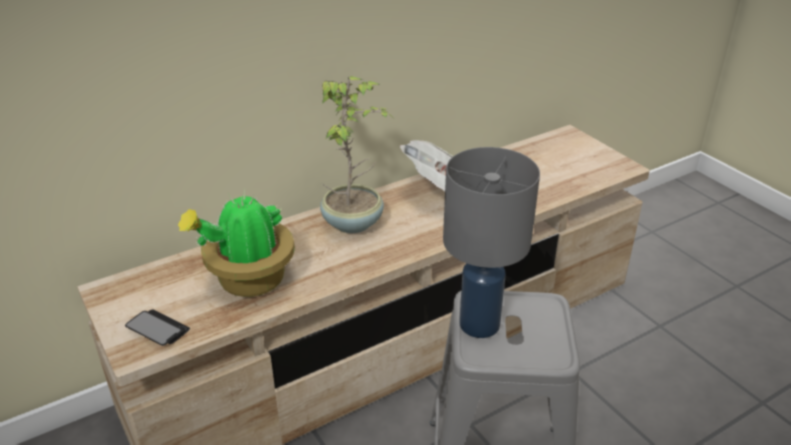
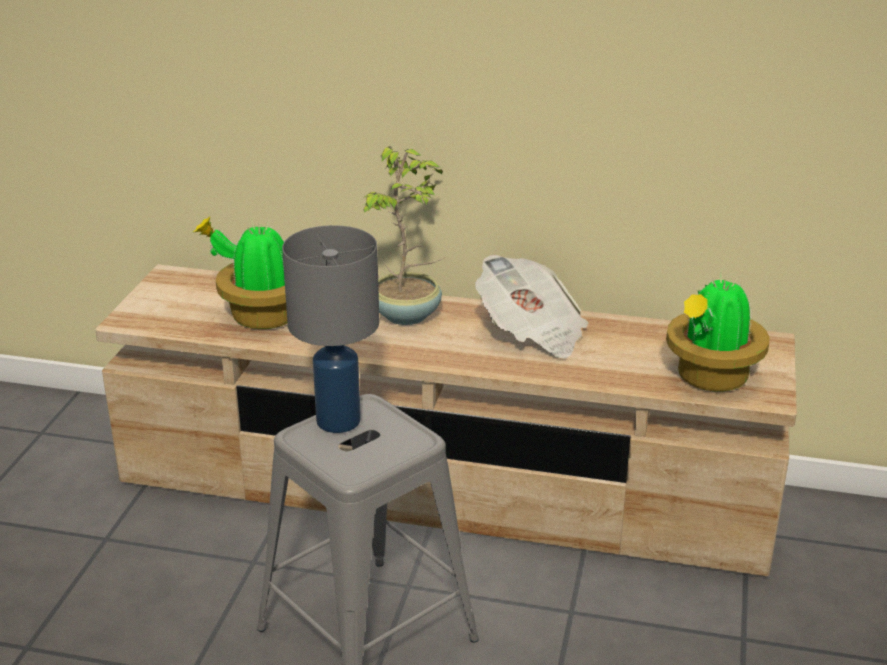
camera: 45 degrees right, 5 degrees down
(157, 329) = (158, 315): phone -> none
(581, 170) = (710, 378): none -> potted plant

